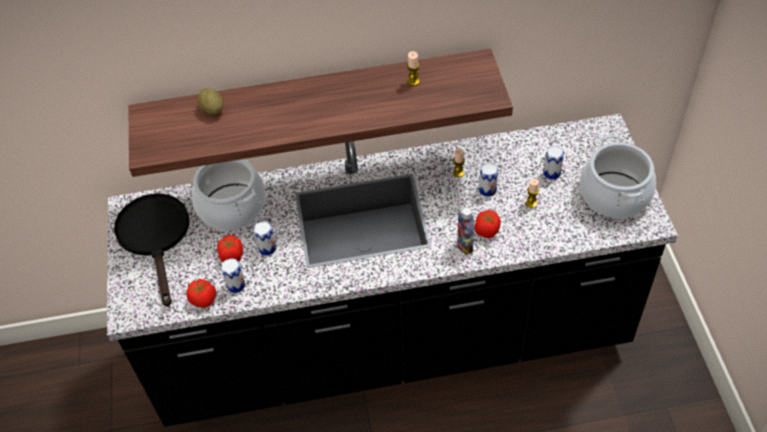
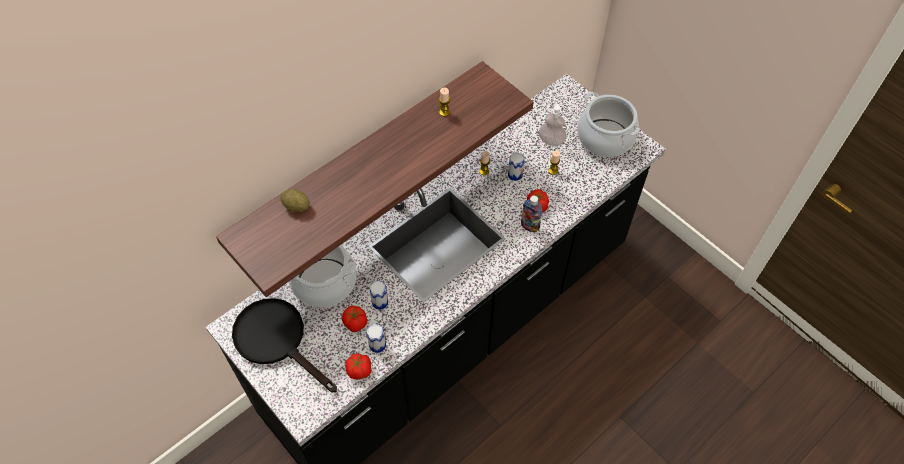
camera: 35 degrees left, 5 degrees up
(552, 173) = (551, 141): can -> soap dispenser

